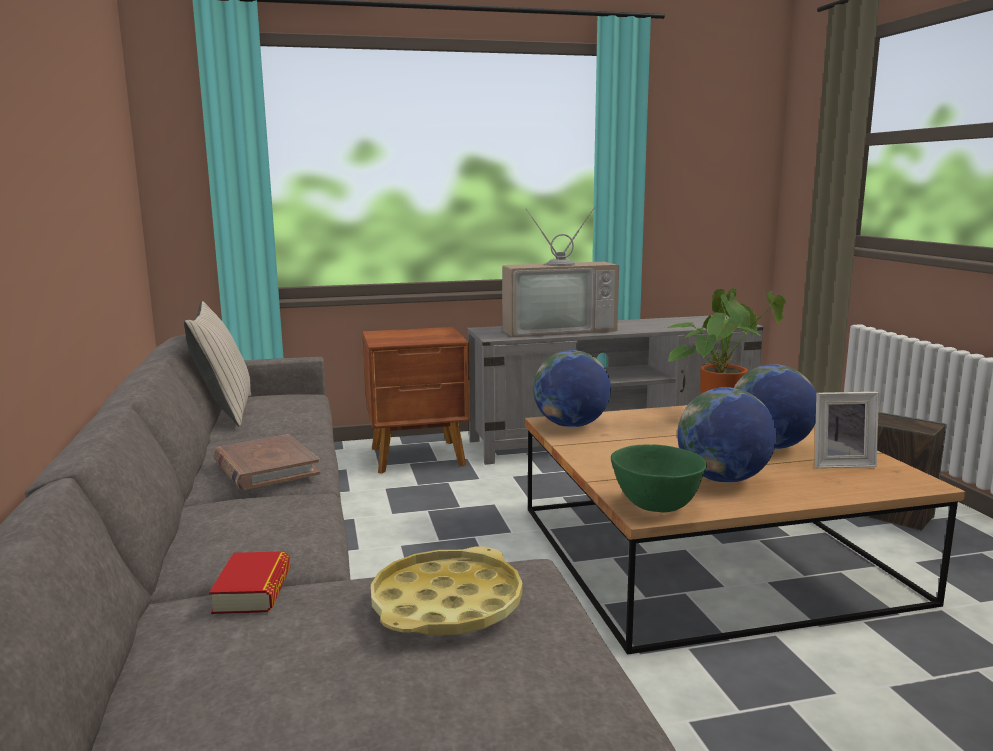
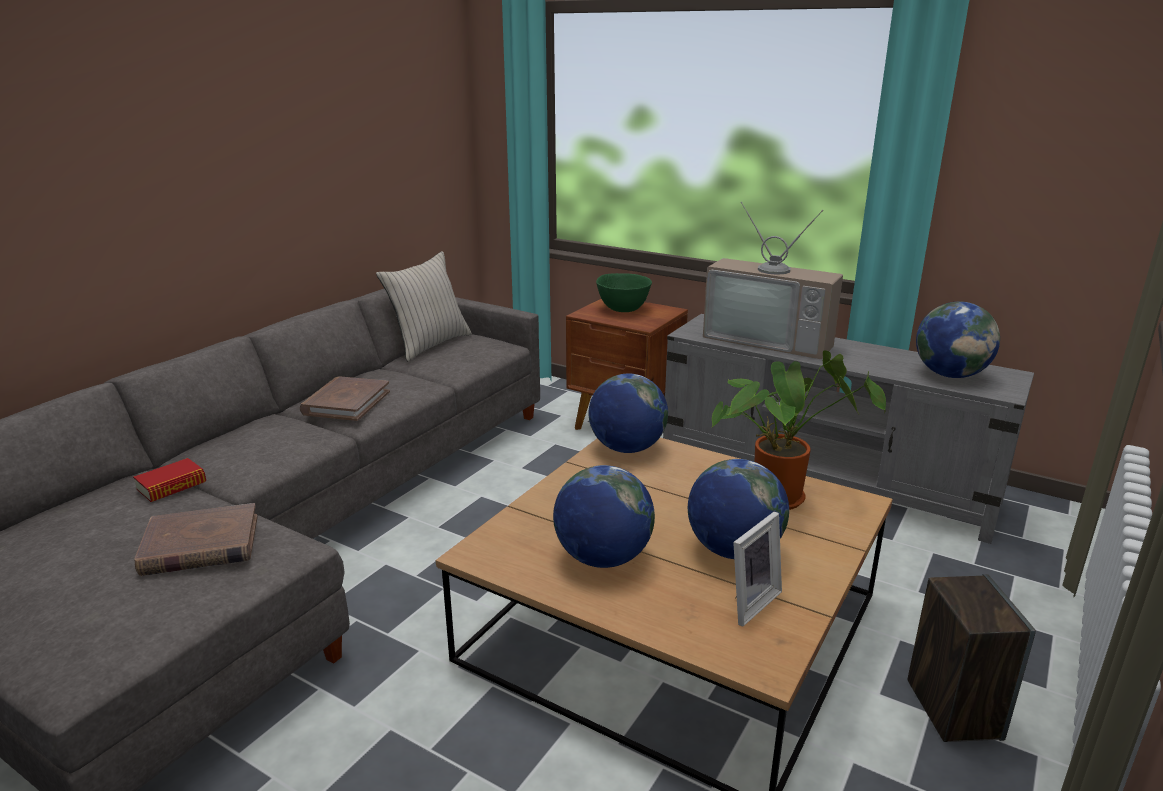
camera: 45 degrees right, 10 degrees up
(446, 604) = (200, 545): yellow tray -> brown book
(655, 505) = (496, 551): green bowl -> green bowl (622, 309)
(697, 323) = (950, 375): none -> globe
(840, 463) = (748, 602): picture frame -> picture frame turned 90 degrees counterclockwise

